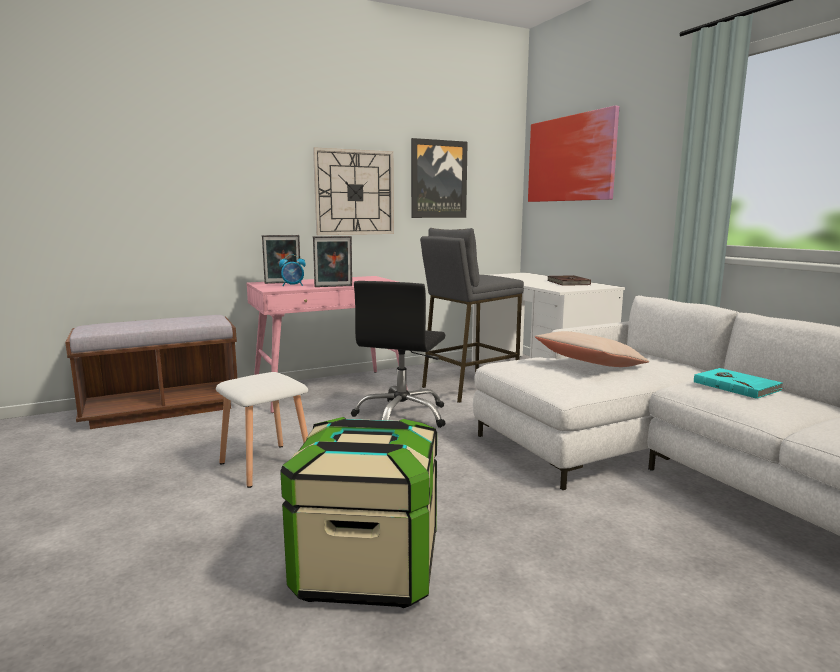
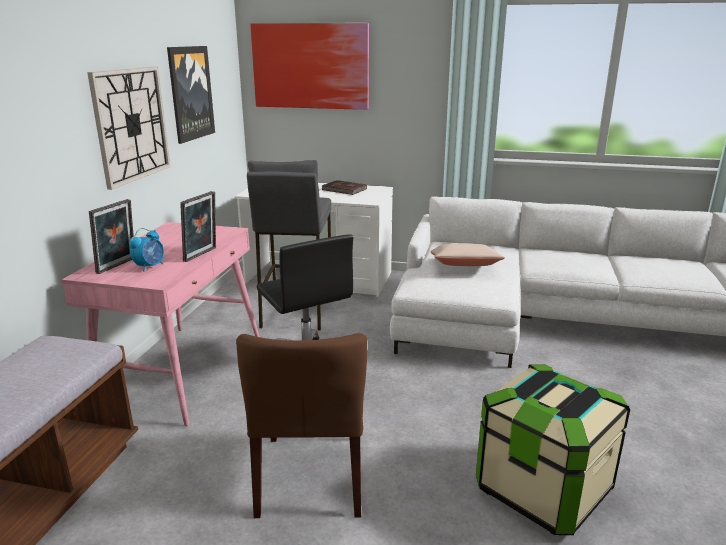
camera: 50 degrees left, 10 degrees up
(265, 464) = (312, 475): white stool -> brown chair
(736, 386) = (557, 256): turquoise book -> none

